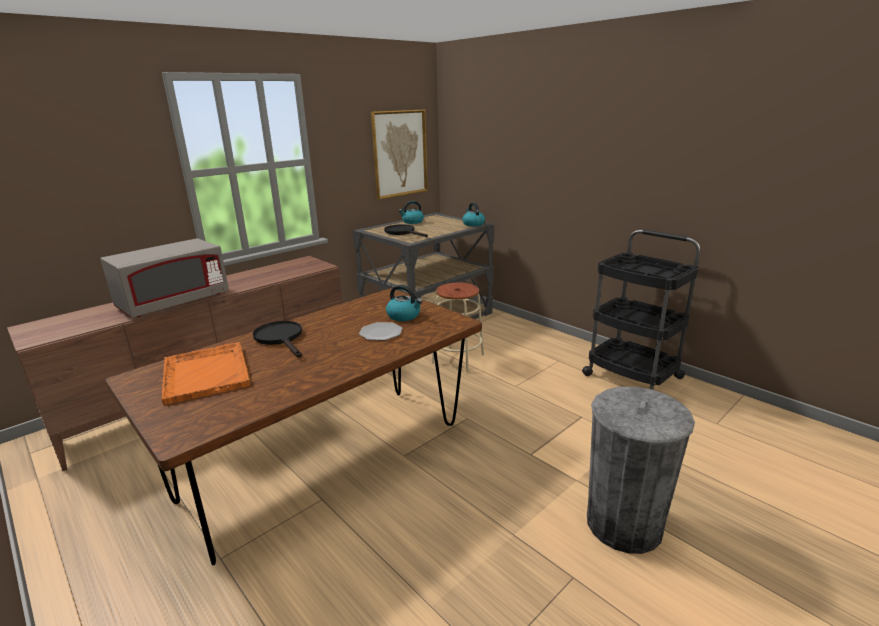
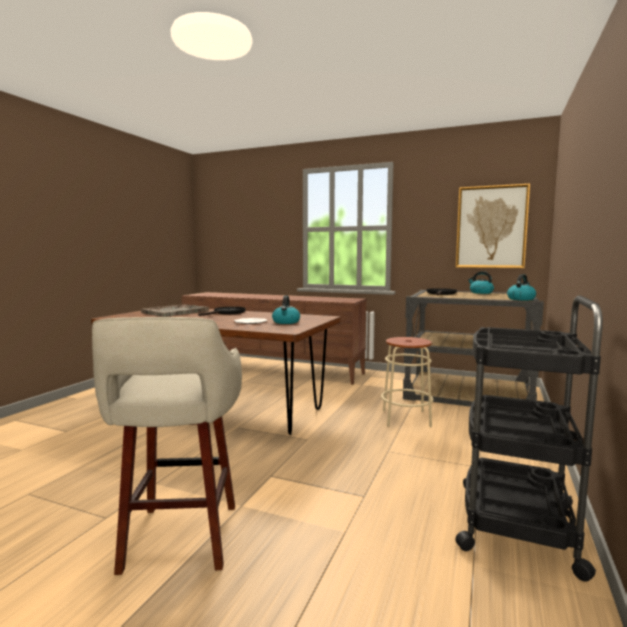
camera: 65 degrees right, 15 degrees down
(174, 302) = (252, 297): grey microwave -> none
(206, 373) = (176, 312): orange tray -> grey tray
(624, 524) = (179, 541): grey trash can -> beige stool

